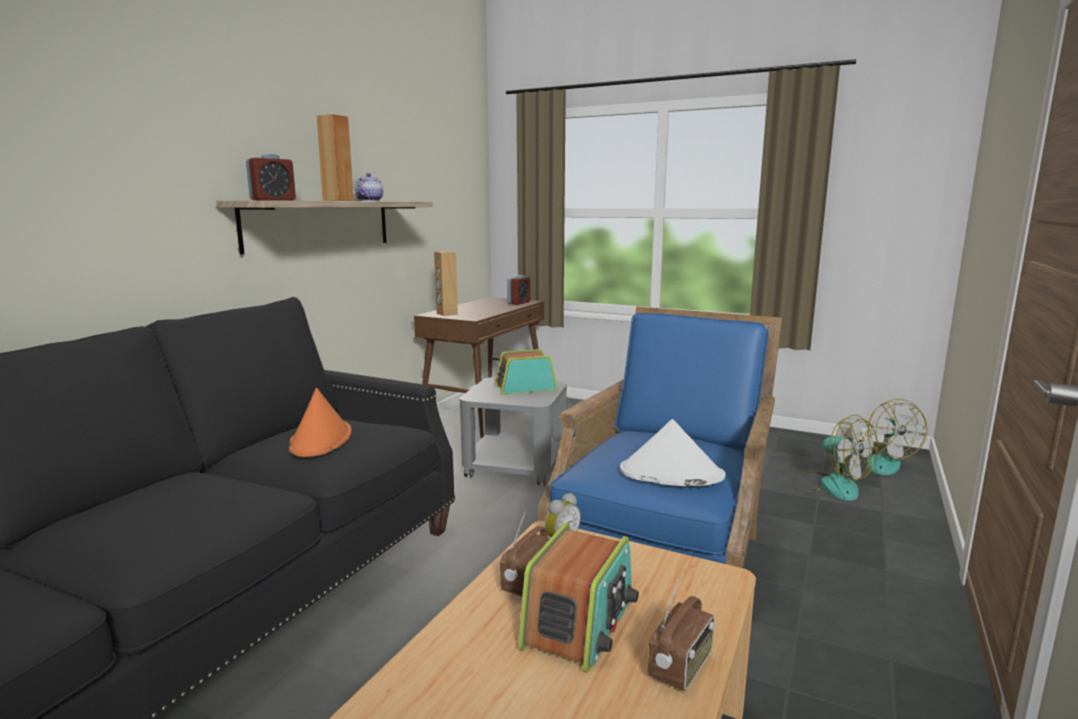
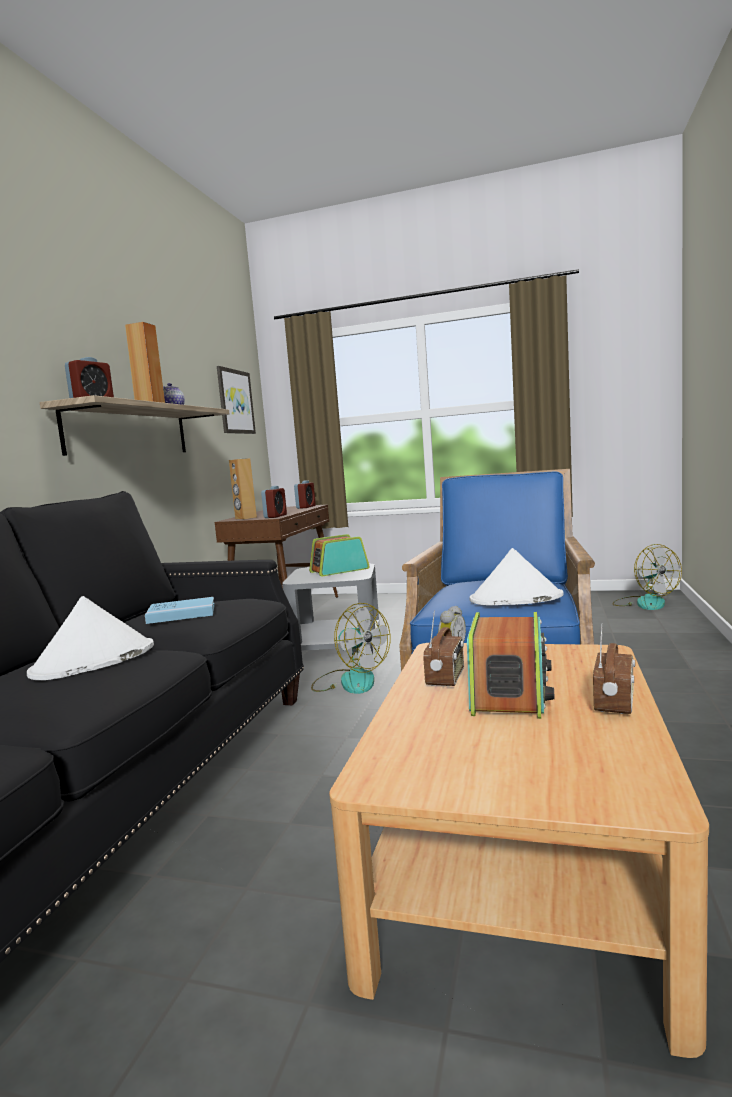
camera: 10 degrees left, 5 degrees down
(201, 497) = (93, 661): none -> white hat
(321, 440) = (181, 613): orange hat -> blue book
(453, 185) = (235, 402): none -> picture
(476, 316) = (275, 516): none -> alarm clock
(829, 485) = (616, 622): fan -> fan (350, 681)

